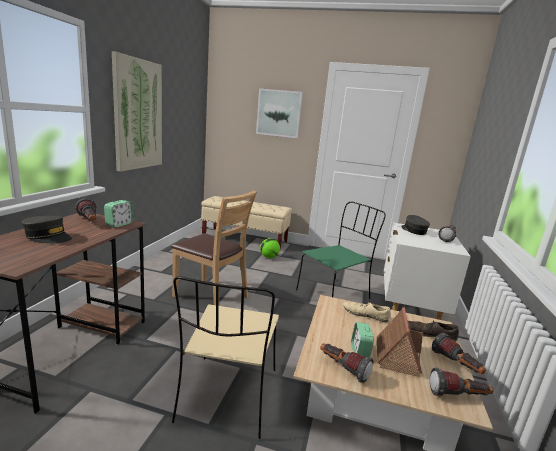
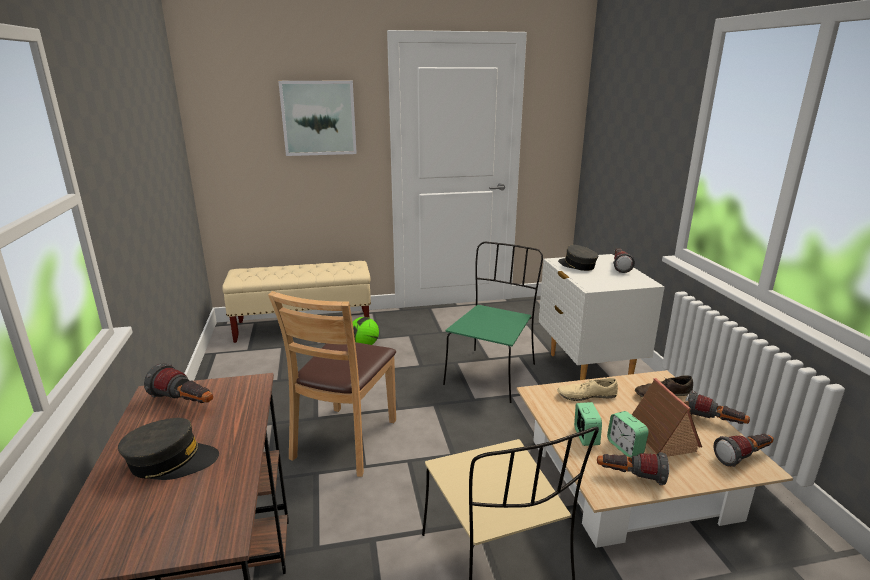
camera: 25 degrees left, 5 degrees up
(119, 224) = (241, 390): alarm clock -> alarm clock (585, 437)
(138, 115) = (126, 175): picture -> none
(211, 297) = (345, 440): brown chair -> brown chair turned 105 degrees clockwise

